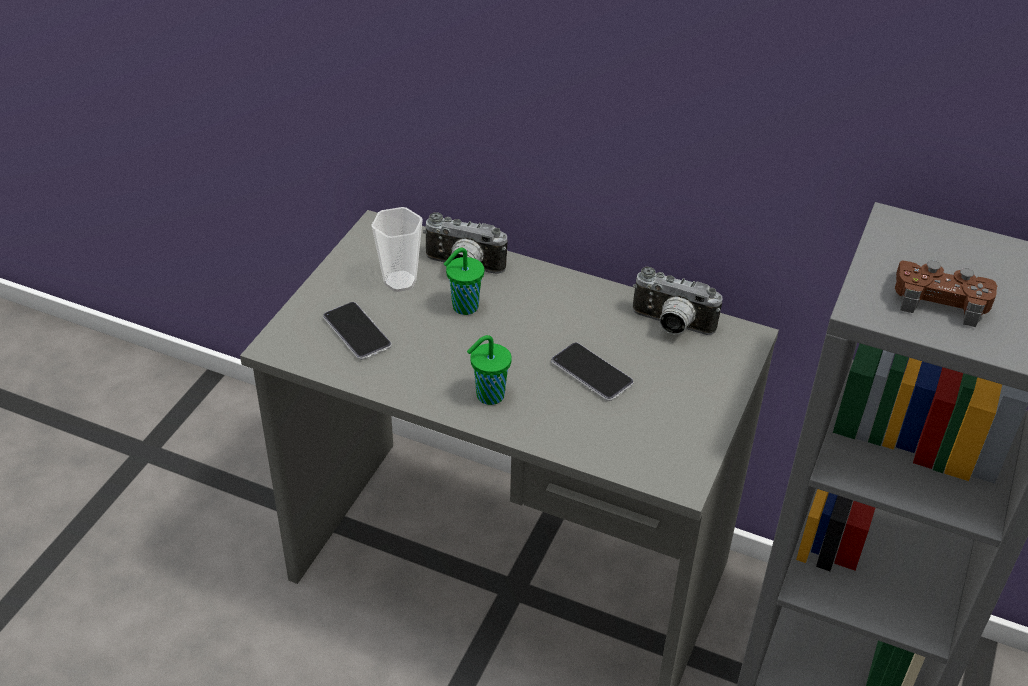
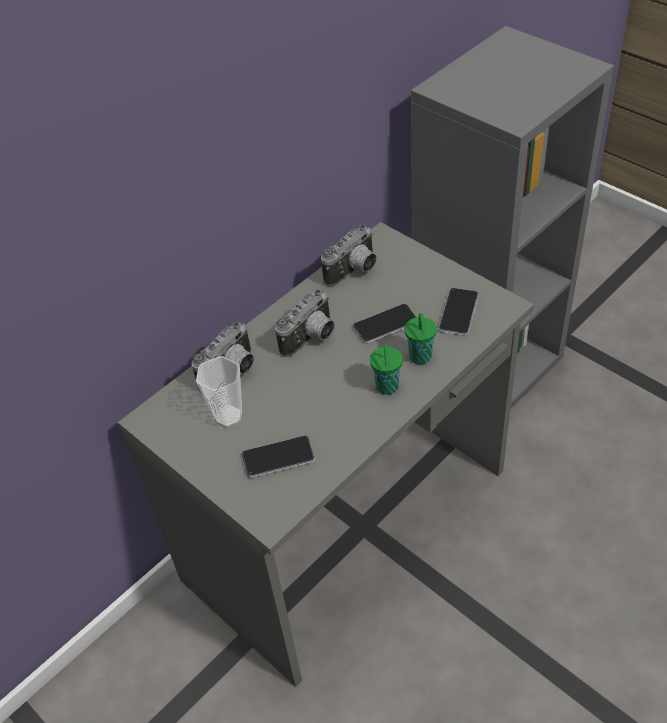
camera: 65 degrees left, 5 degrees up
(463, 307) = (280, 382): green cup -> green cup (420, 358)
(539, 316) = (312, 339): none -> camera
(645, 436) = (458, 312): none -> phone
(940, 300) = (518, 91): brown game controller -> none

